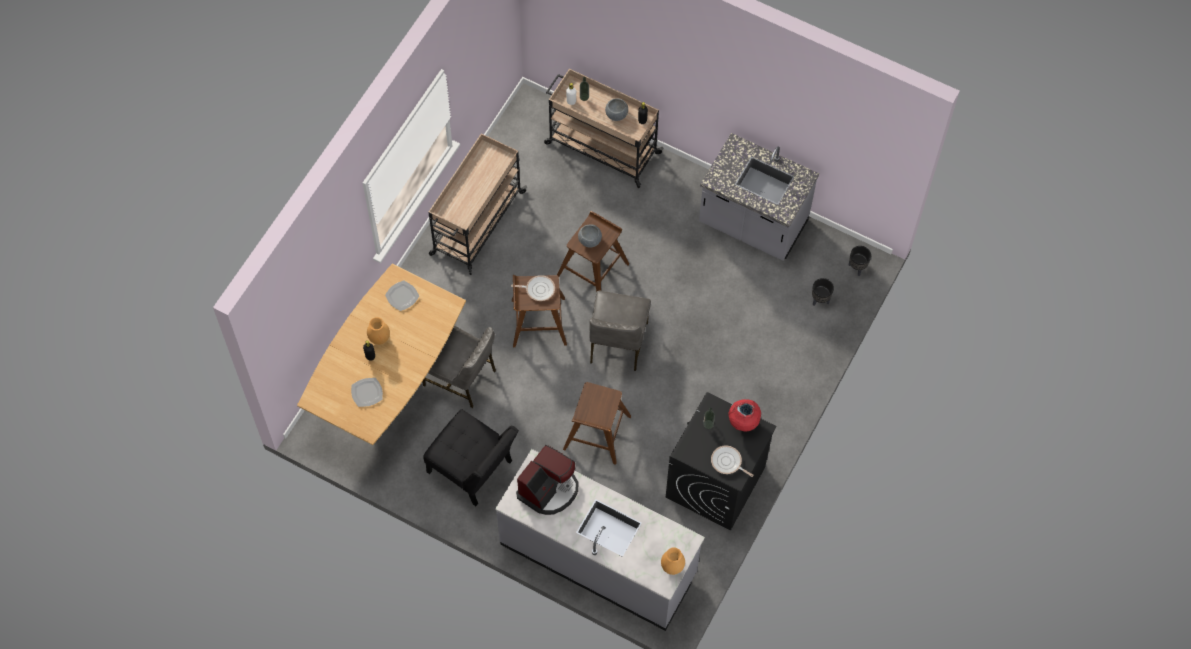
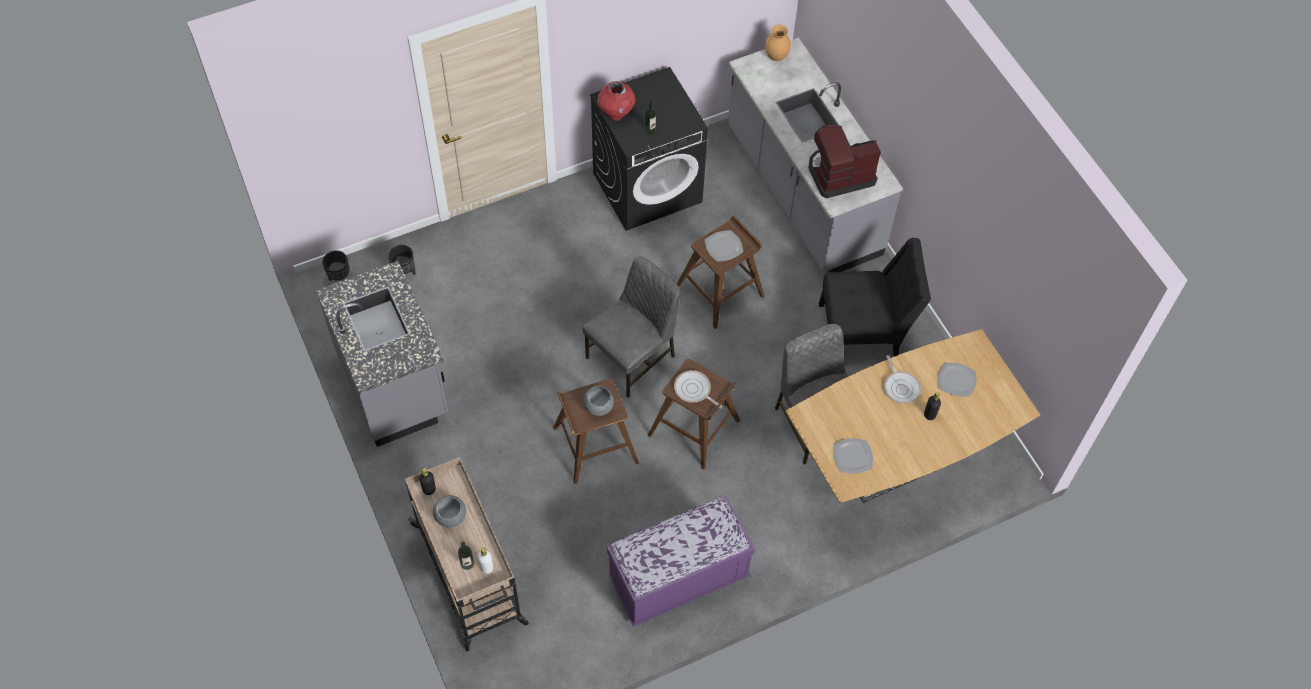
camera: 145 degrees left, 5 degrees down
(379, 338) = (907, 427): brown vase -> none
(473, 470) = (864, 331): black chair -> black chair turned 105 degrees clockwise
(477, 224) = (678, 578): beige cart -> purple bench
(597, 405) = (724, 247): none -> plate
(727, 462) = (660, 92): frying pan -> frying pan (901, 387)

